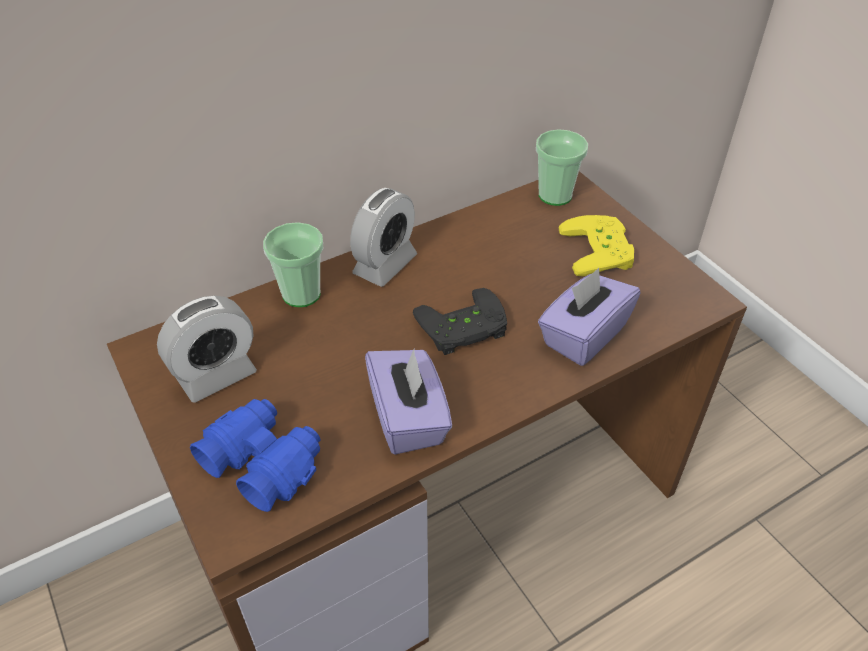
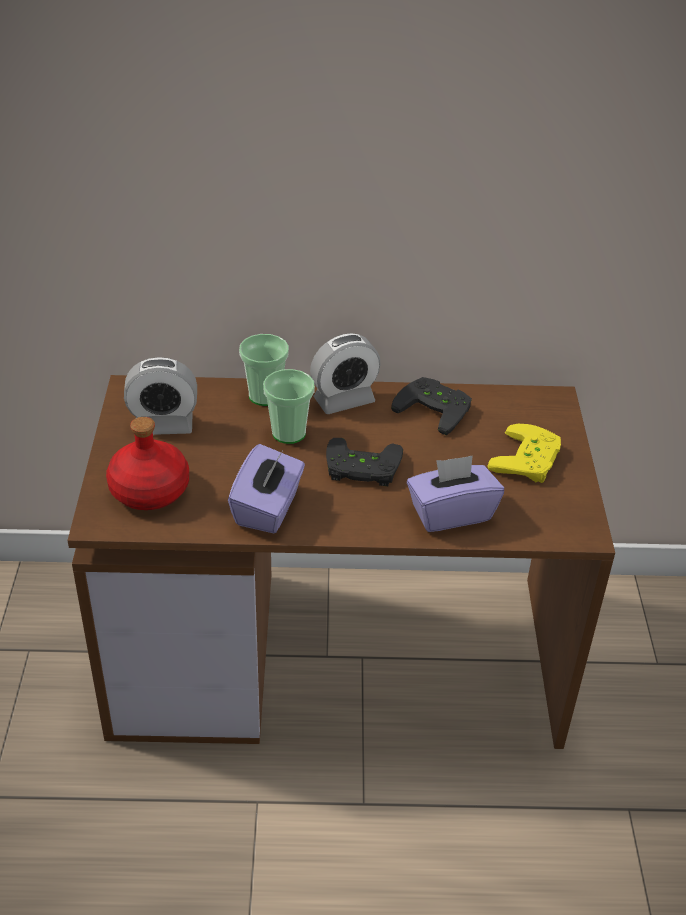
camera: 30 degrees right, 5 degrees down
(263, 462) = (150, 490): blue binoculars -> red bottle
(477, 235) = (436, 408): none -> black game controller
(555, 195) = (533, 403): cup -> cup (289, 433)

